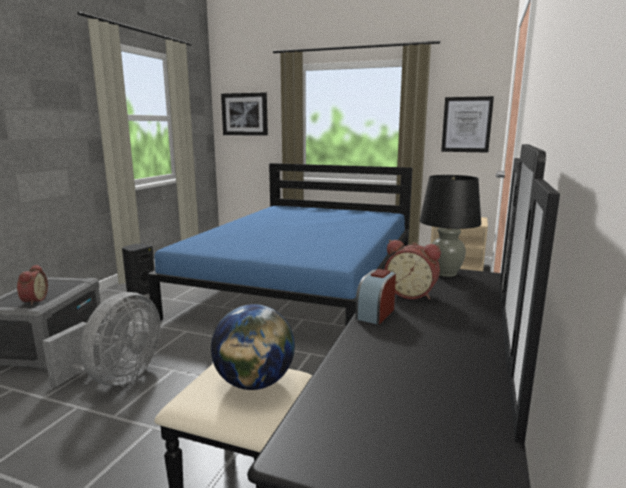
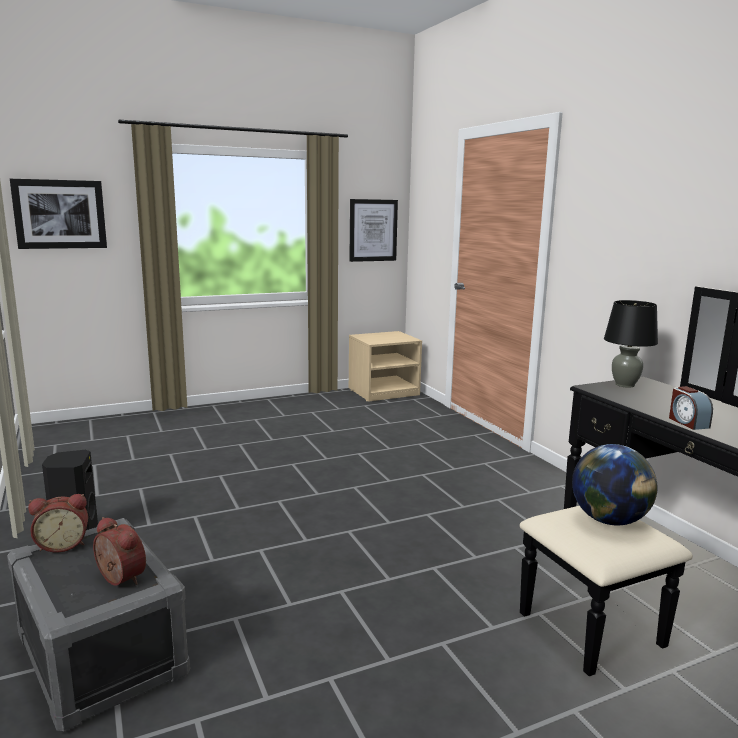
camera: 45 degrees left, 0 degrees up
(116, 378) = (302, 631): grey fan -> none
(302, 286) = (279, 453): blue bed -> none
(411, 294) = (658, 404): alarm clock -> alarm clock (63, 544)

